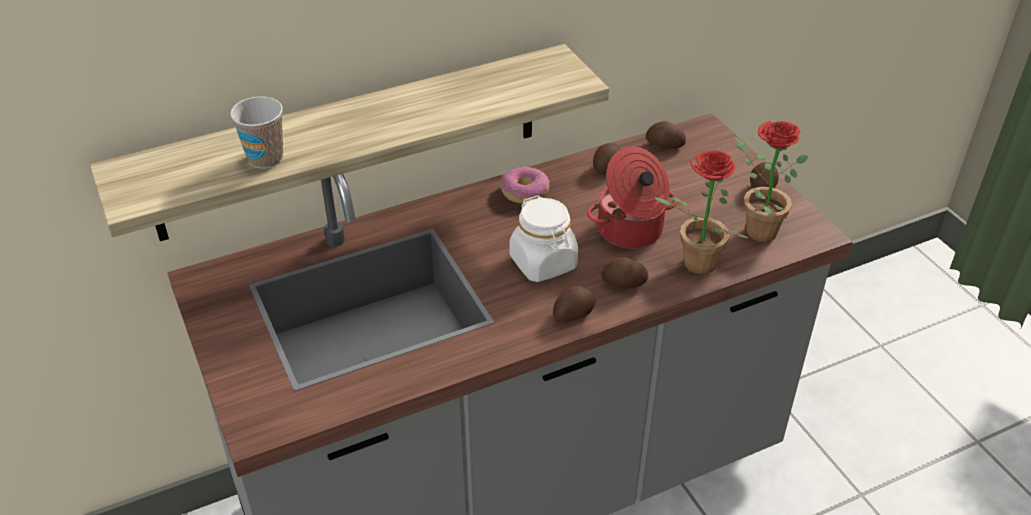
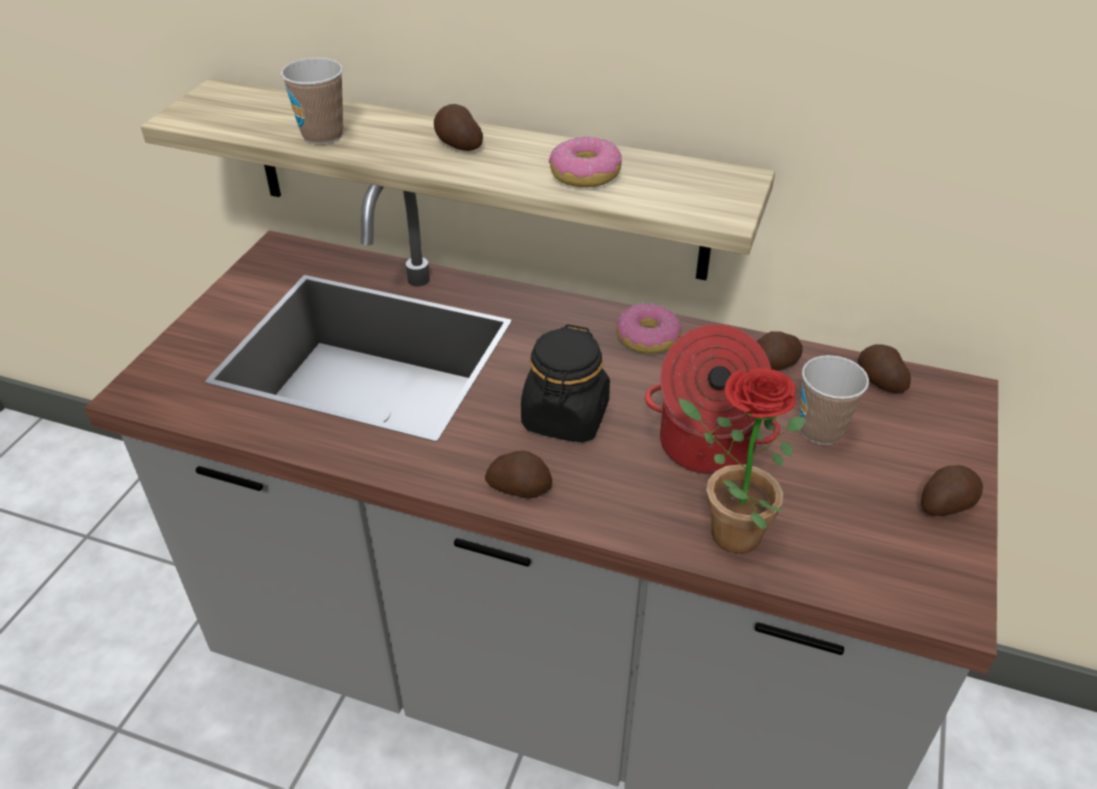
camera: 45 degrees right, 0 degrees up
(472, 97) = (585, 174): none -> donut
(543, 263) = (565, 417): white jar -> black jar
(624, 284) = (617, 495): potato -> potato (457, 144)
(671, 188) = (821, 430): none -> cup
(754, 229) = (865, 544): potted plant -> none

